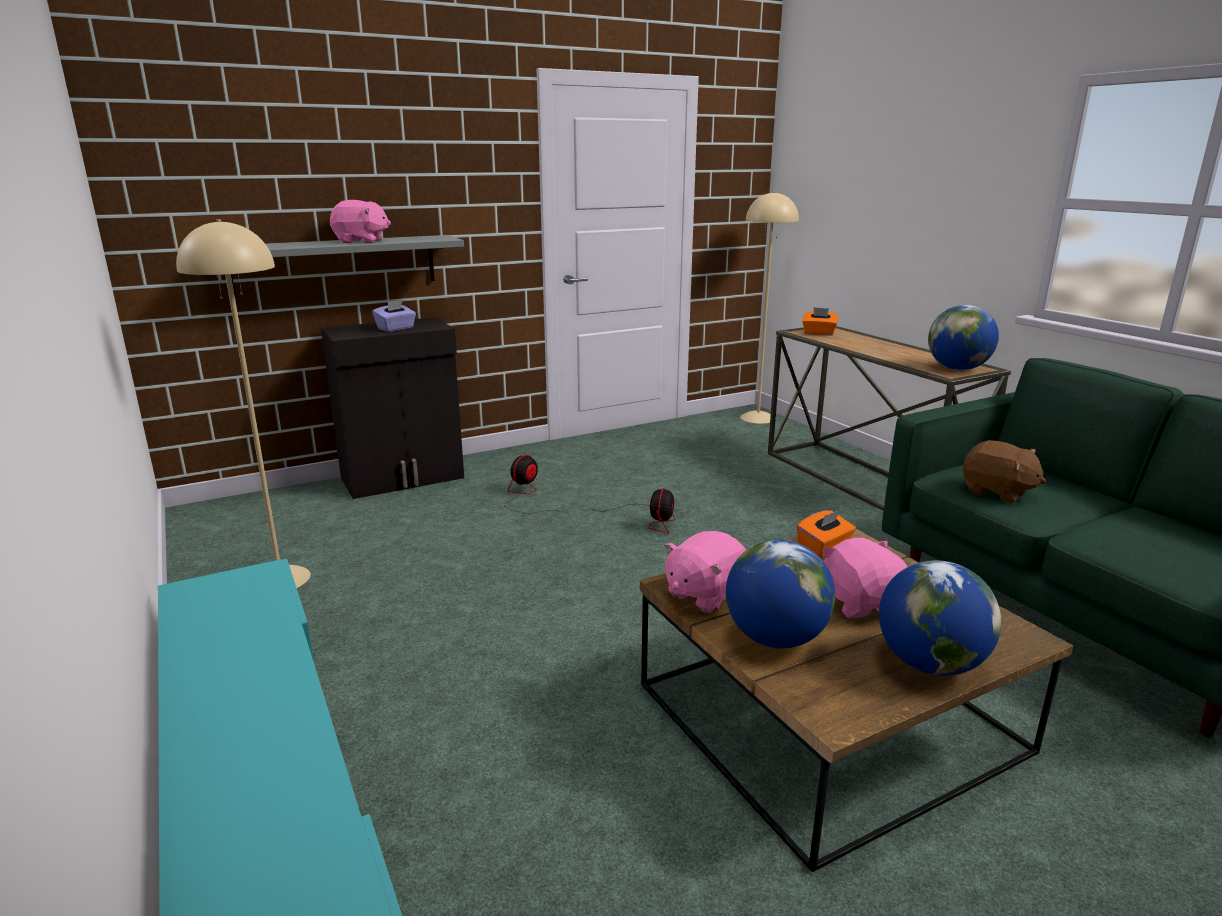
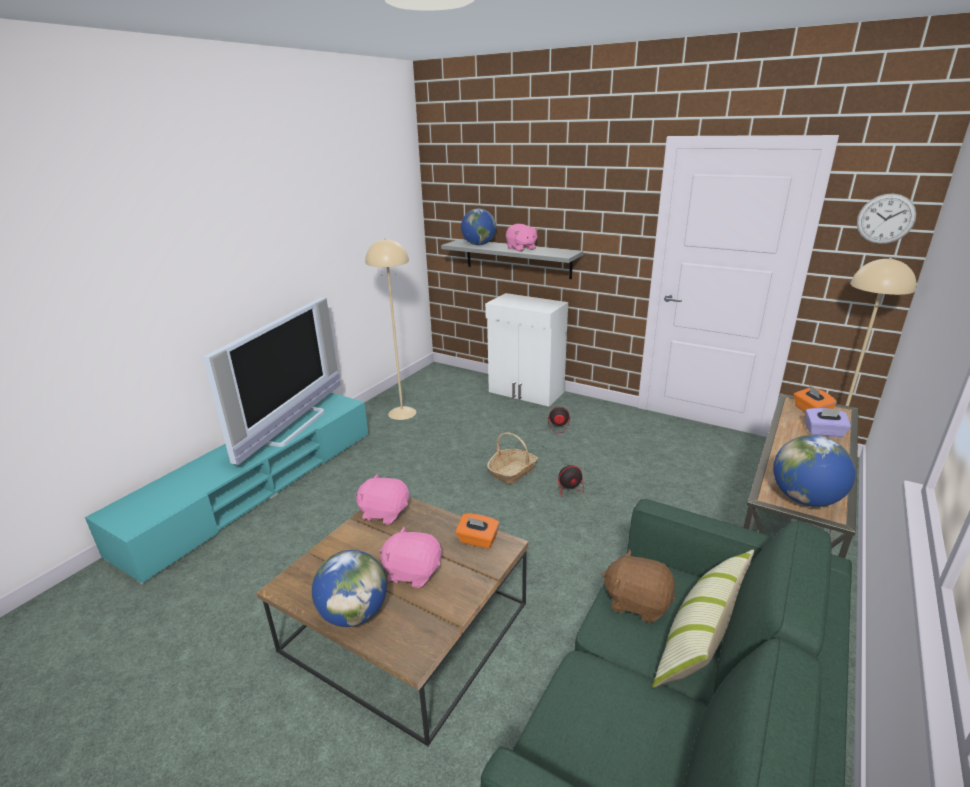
camera: 60 degrees right, 5 degrees up
(242, 648) = (292, 426): none -> television
(396, 328) = (527, 304): purple tissue box -> purple tissue box (824, 432)
(404, 478) = (526, 392): black cabinet -> white cabinet
(578, 545) = (512, 471): none -> basket
(741, 160) = (885, 219): none -> wall clock
(775, 638) = (351, 548): globe -> globe (479, 245)
(862, 603) = (412, 572): pink plush toy -> pink plush toy turned 120 degrees counterclockwise
(997, 492) = (637, 602): brown plush toy -> brown plush toy turned 105 degrees clockwise
(1053, 485) = (699, 638): none -> pillow

